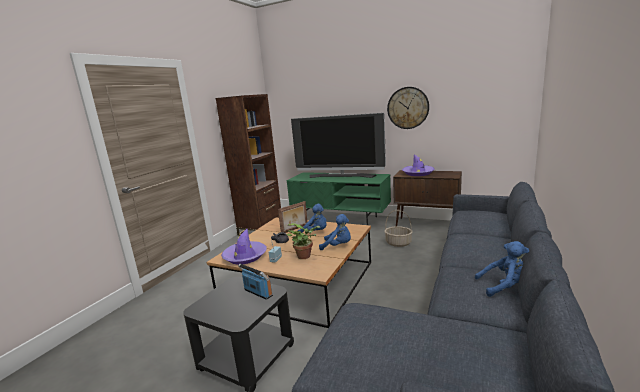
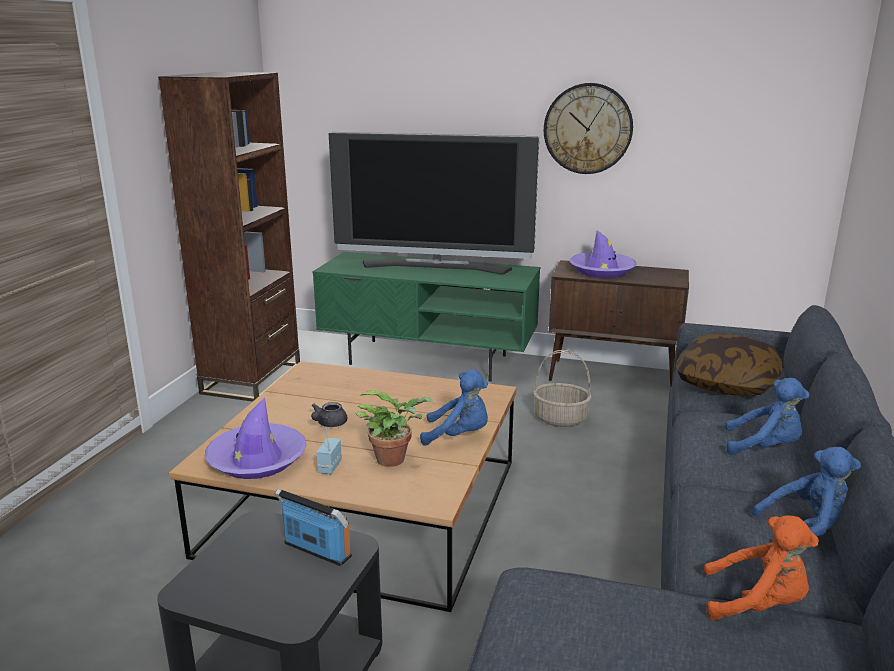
camera: 10 degrees left, 5 degrees up
(295, 229) = (353, 393): picture frame -> none
(315, 232) = (402, 402): blue plush toy -> blue plush toy (764, 447)
(470, 321) = (757, 604): none -> orange plush toy
(475, 220) = (726, 382): none -> pillow

